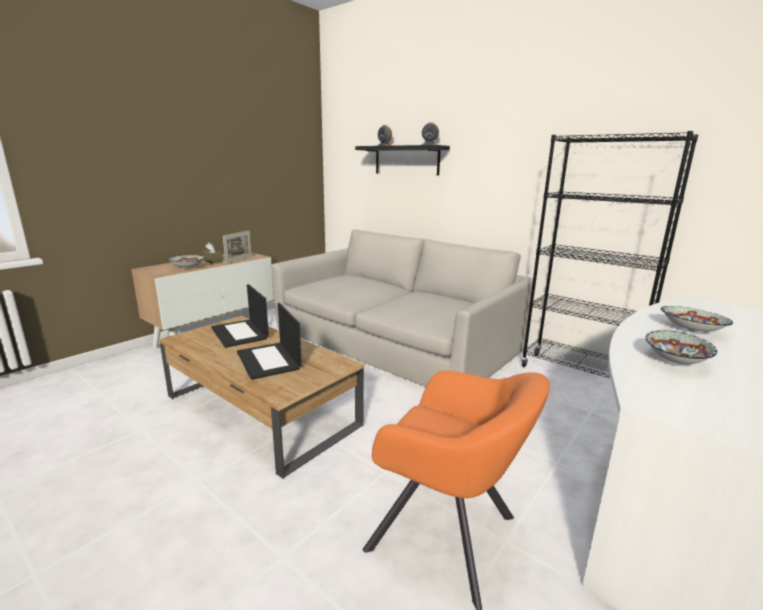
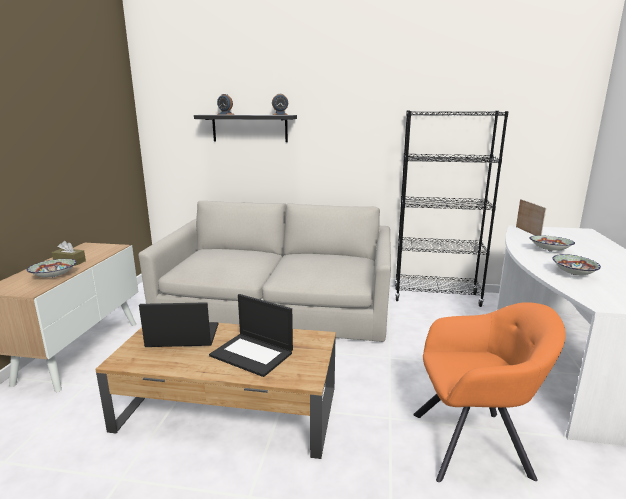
camera: 30 degrees left, 0 degrees up
(239, 260) = (101, 255): picture frame -> picture frame (528, 232)
(240, 333) = (182, 336): laptop -> laptop turned 150 degrees clockwise

